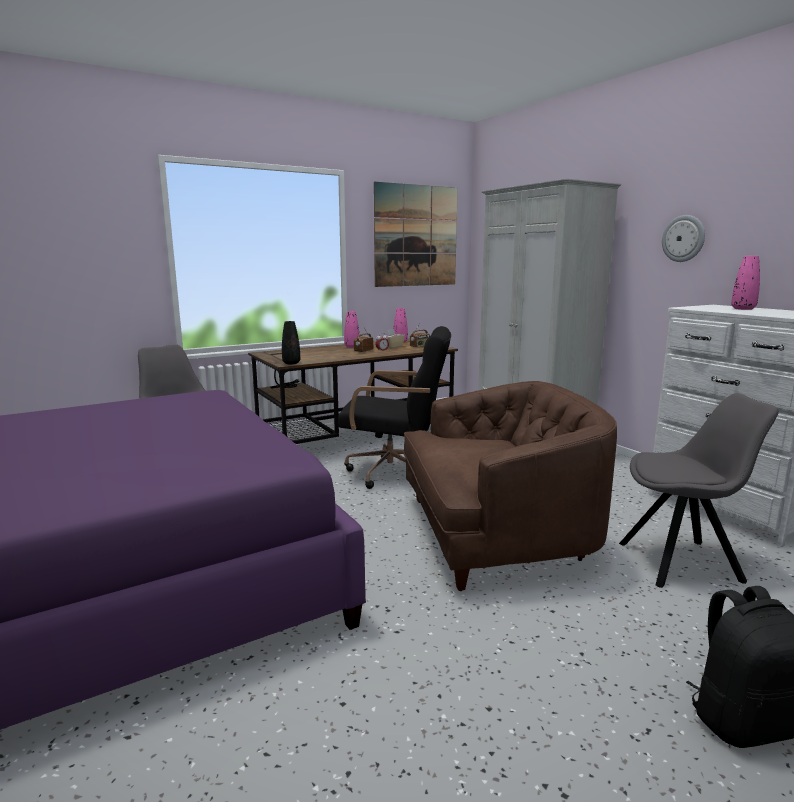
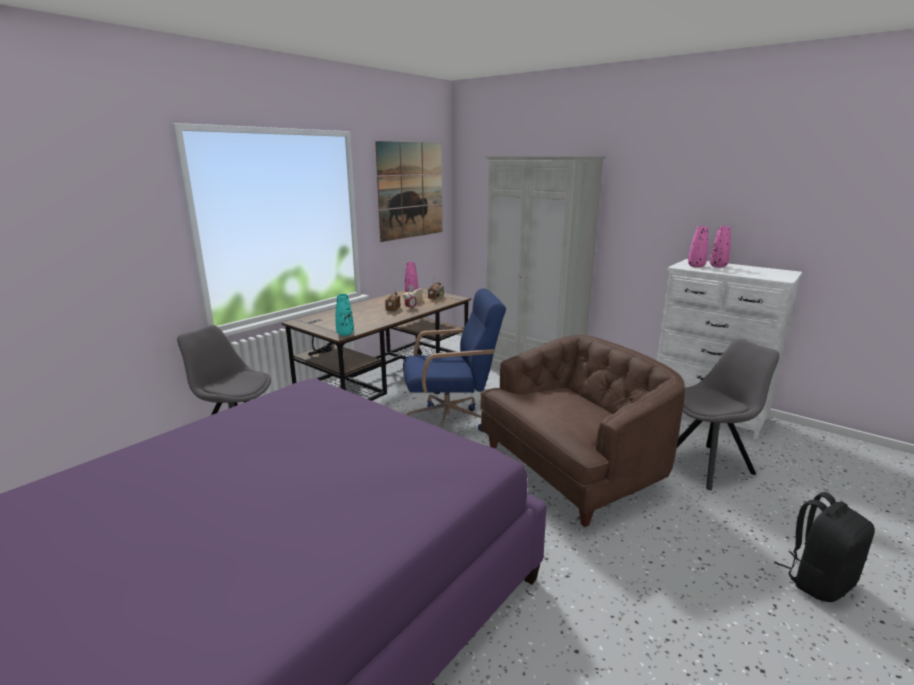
camera: 20 degrees left, 5 degrees up
(291, 363) = (345, 334): black vase -> turquoise vase
(352, 347) = (375, 304): pink vase -> pink vase (696, 266)
(395, 474) = (451, 422): black office chair -> blue office chair
(683, 238) = (661, 205): wall clock -> none

